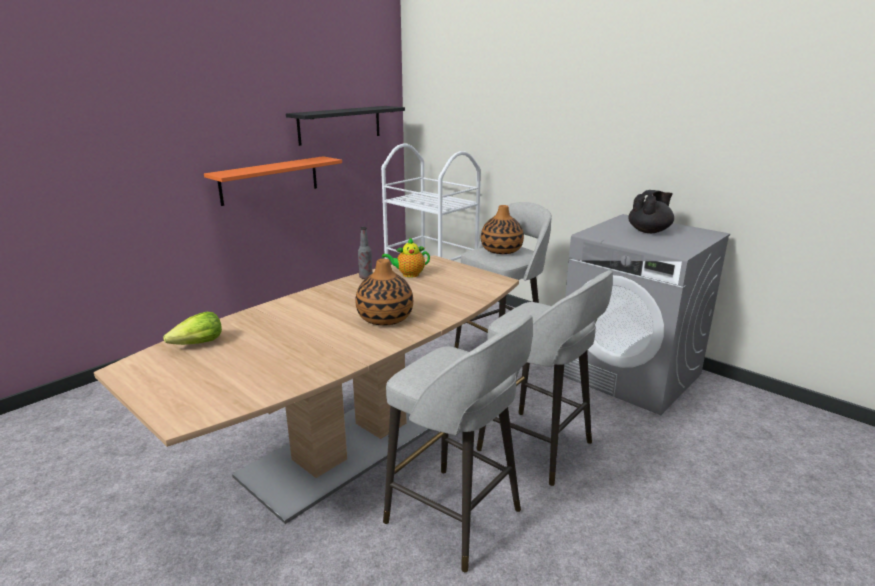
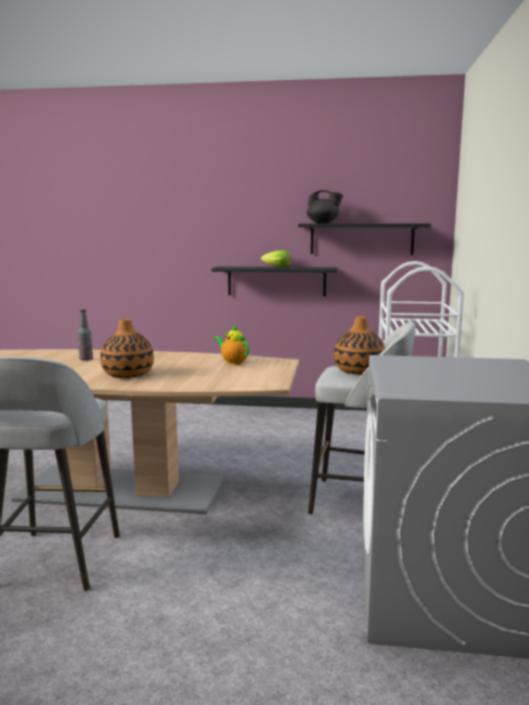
camera: 55 degrees right, 10 degrees down
(198, 344) = (36, 354): lettuce -> lettuce (277, 267)
(270, 180) = (276, 281): orange shelf -> black shelf
(366, 277) = (205, 356): bottle -> bottle (86, 359)
(538, 448) = (199, 572): grey stool -> none
(649, 231) = (471, 374): black teapot -> black teapot (323, 223)

